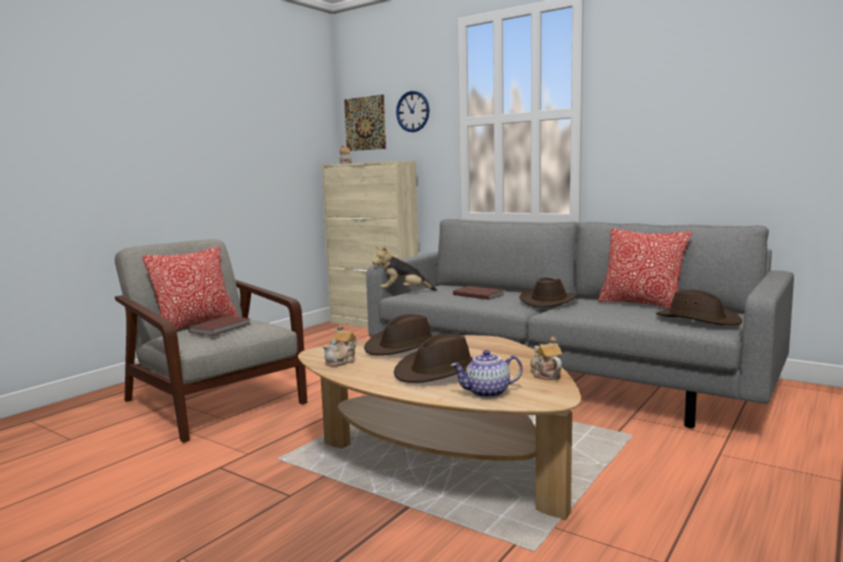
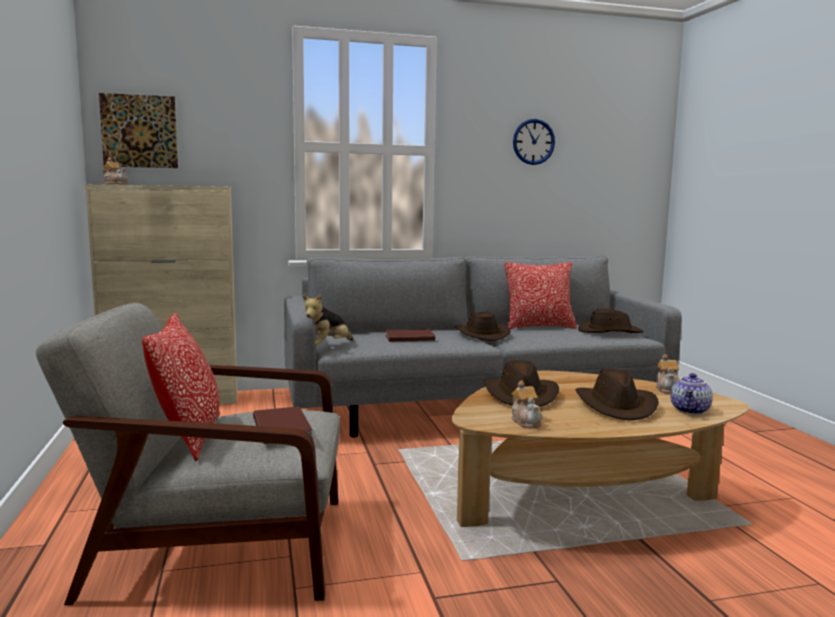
camera: 50 degrees left, 0 degrees up
(413, 111) = (223, 125): wall clock -> wall clock (533, 142)
(545, 375) = (667, 389): teapot -> teapot turned 105 degrees counterclockwise

